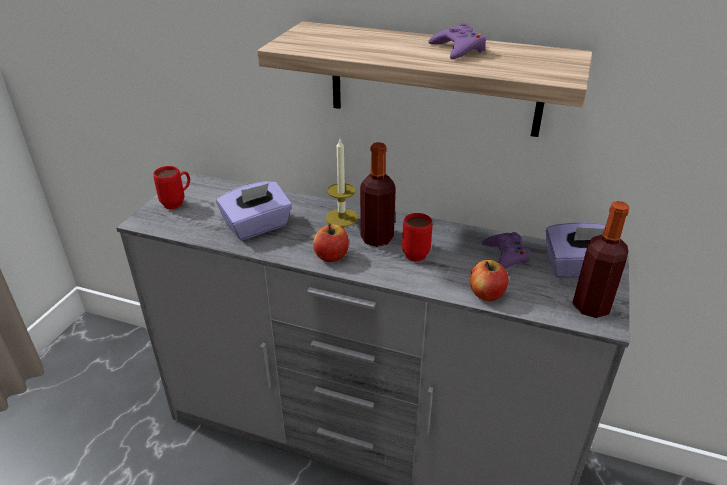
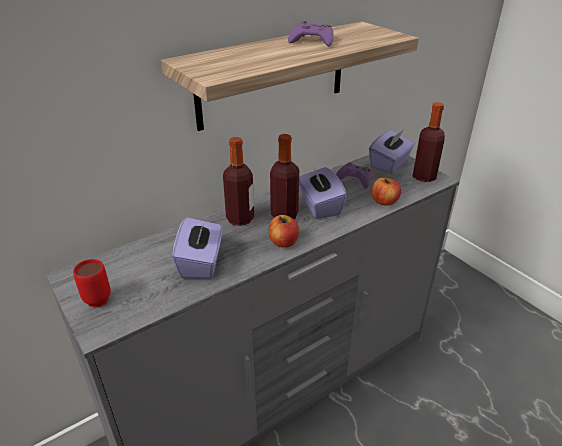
camera: 55 degrees left, 0 degrees up
(341, 217) = (240, 219): candle -> bottle
(419, 253) = (319, 206): red mug -> purple tissue box

